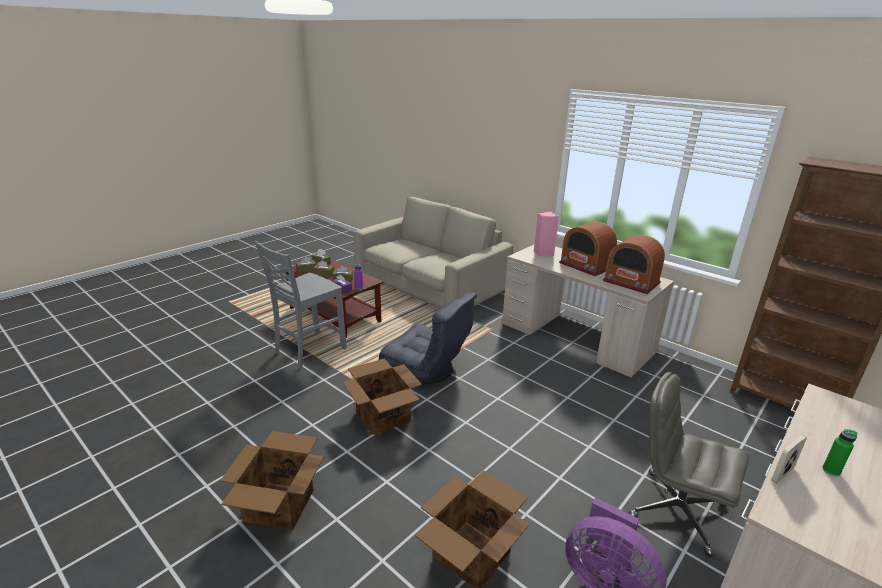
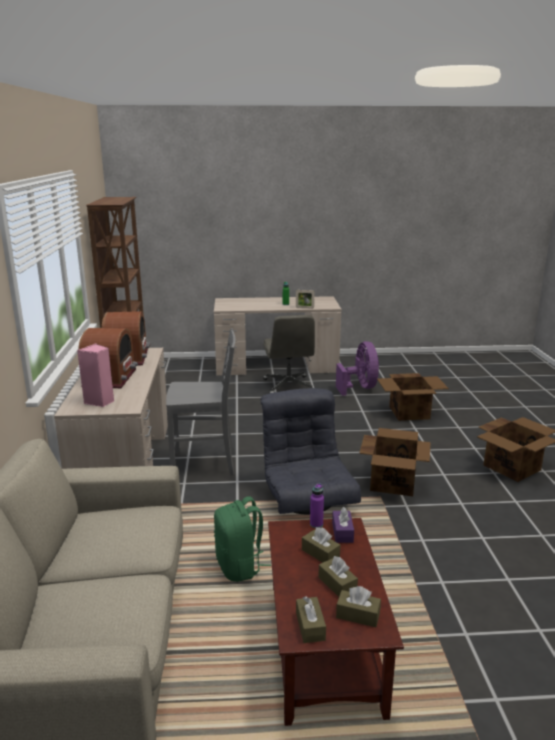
camera: 135 degrees left, 5 degrees down
(308, 350) = (415, 591): grey chair -> grey chair (205, 464)
(409, 322) = (239, 567): none -> green backpack

